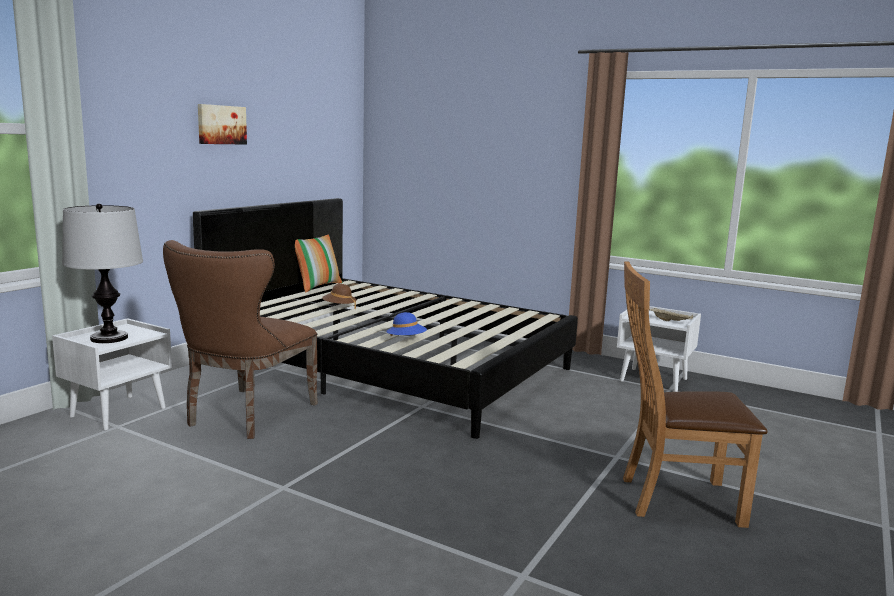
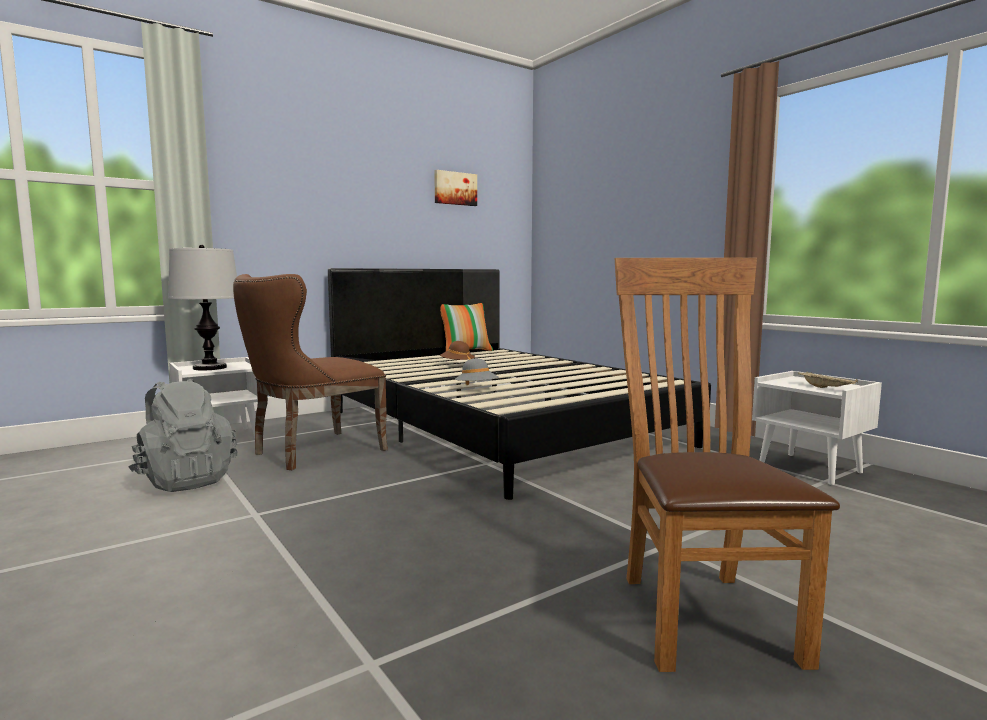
camera: 25 degrees right, 5 degrees down
(159, 466) = (185, 481): none -> grey backpack
(221, 124) = (363, 192): picture -> picture (455, 188)
(406, 340) = (477, 389): blue hat -> grey hat
(672, 499) = (700, 611): brown chair -> brown chair turned 60 degrees clockwise

